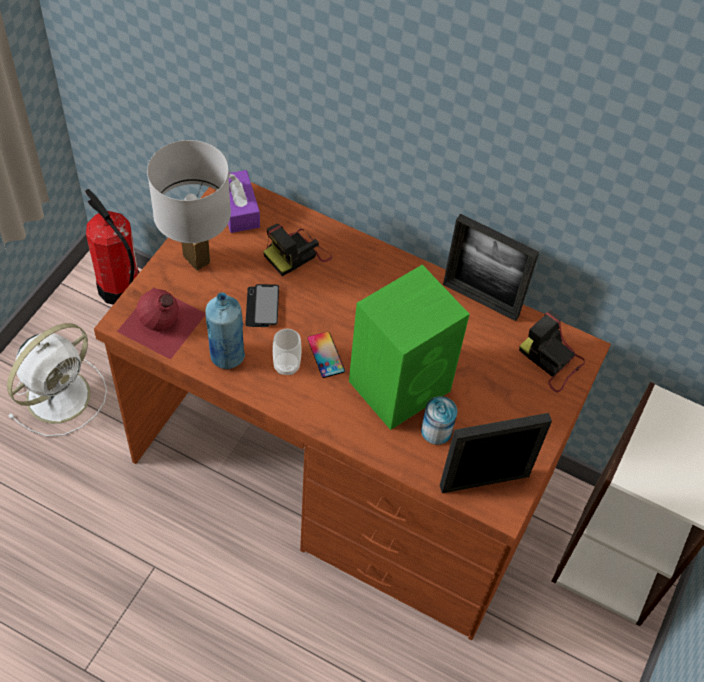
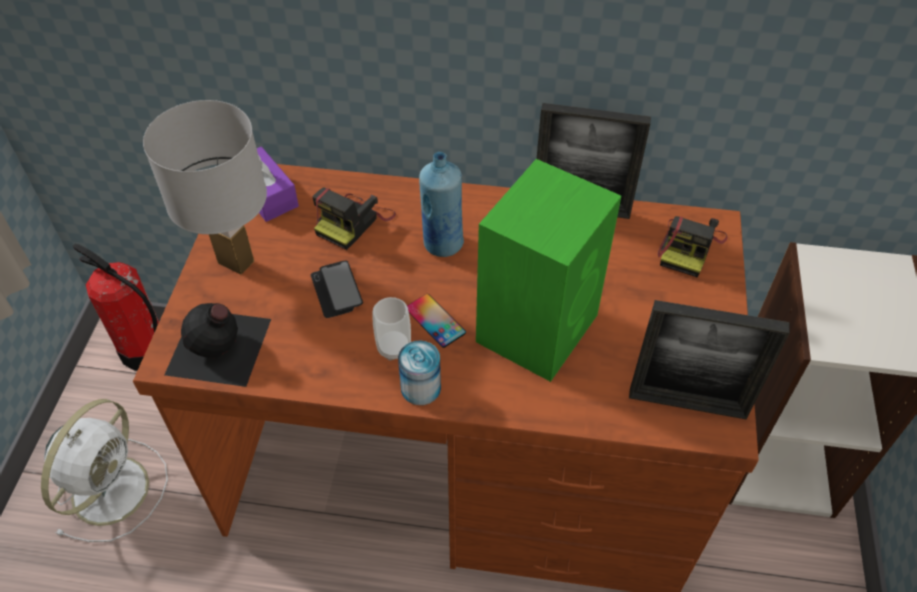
camera: 15 degrees left, 5 degrees down
(162, 323) = (220, 347): red bottle -> black bottle
(227, 355) = (316, 359): blue bottle -> blue bottle (442, 244)
(436, 430) = (603, 364): can -> can (420, 388)
(484, 481) = (687, 403): picture frame -> picture frame turned 135 degrees counterclockwise
(551, 361) = (689, 247): camera -> camera turned 90 degrees counterclockwise

